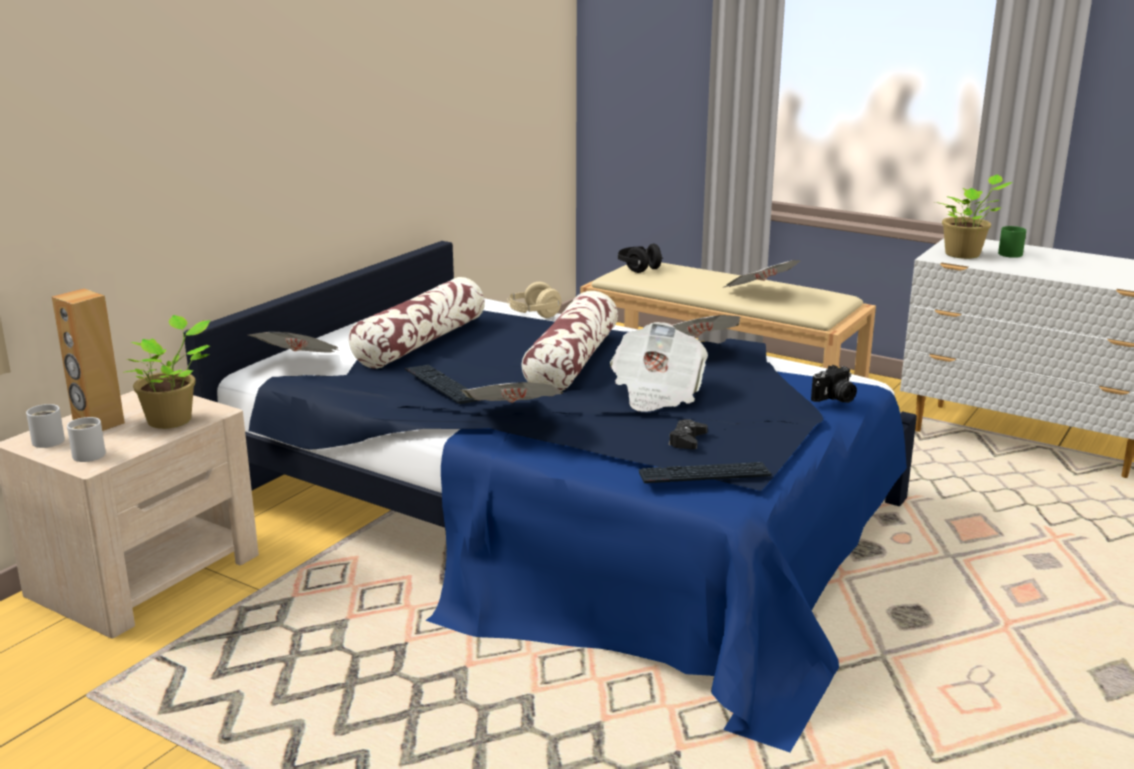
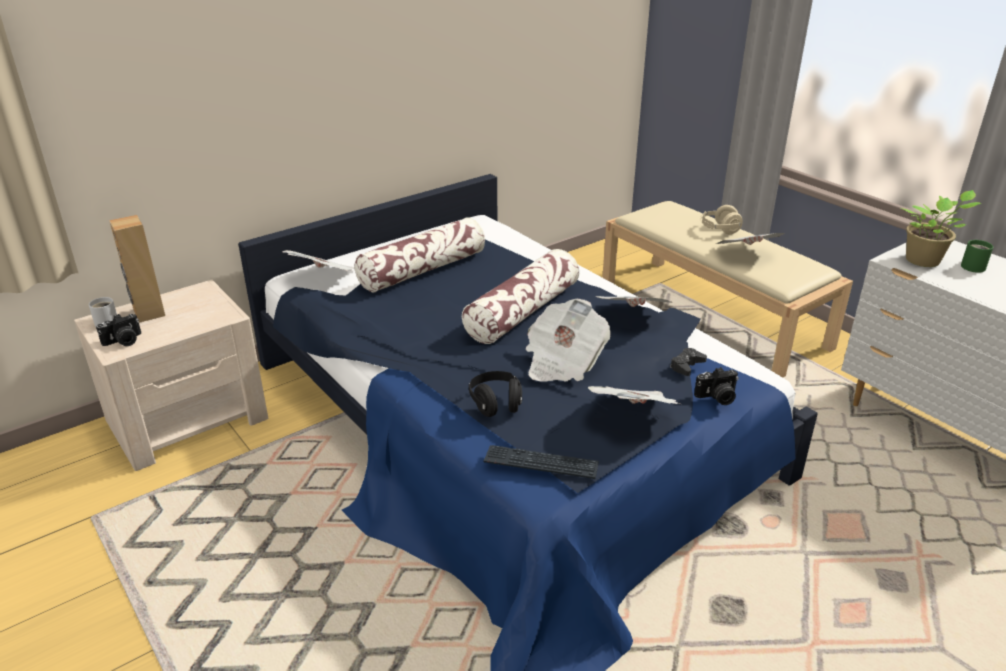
camera: 20 degrees right, 10 degrees up
(91, 453) = (123, 341): white mug -> camera
(173, 420) = (197, 319): potted plant -> none
(442, 385) = (402, 321): keyboard -> none
(512, 419) = (429, 367): newspaper -> newspaper (634, 414)
(533, 315) = (532, 253): beige headphones -> beige headphones (719, 230)
(639, 268) = (660, 211): black headphones -> black headphones (496, 404)
(687, 440) = (554, 420): black game controller -> black game controller (687, 366)

